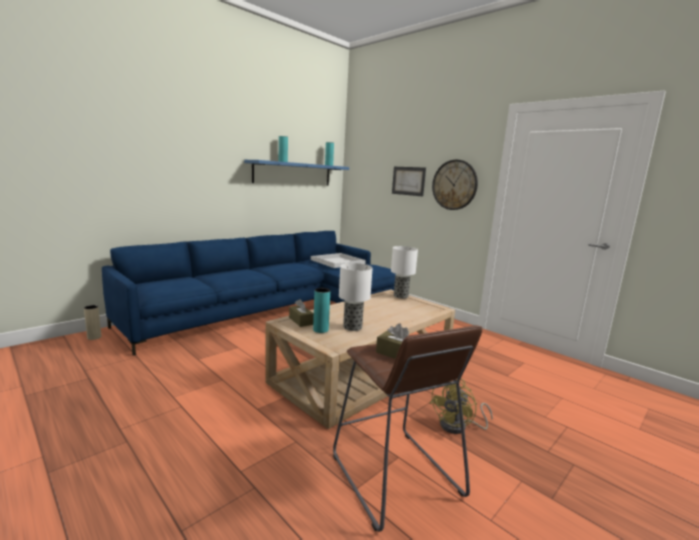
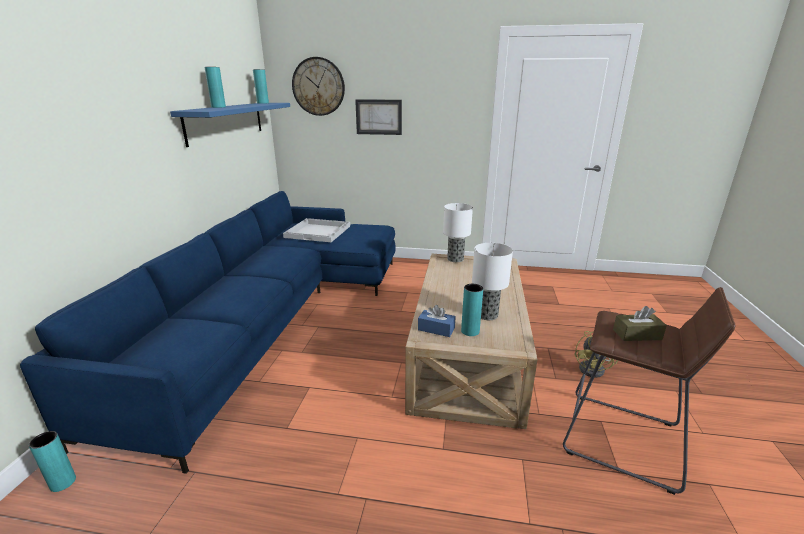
camera: 35 degrees left, 10 degrees up
(94, 337) = (63, 482): beige vase -> turquoise vase
(301, 321) = (436, 329): brown tissue box -> blue tissue box
(454, 185) = (441, 119): wall clock -> wall clock (318, 86)

